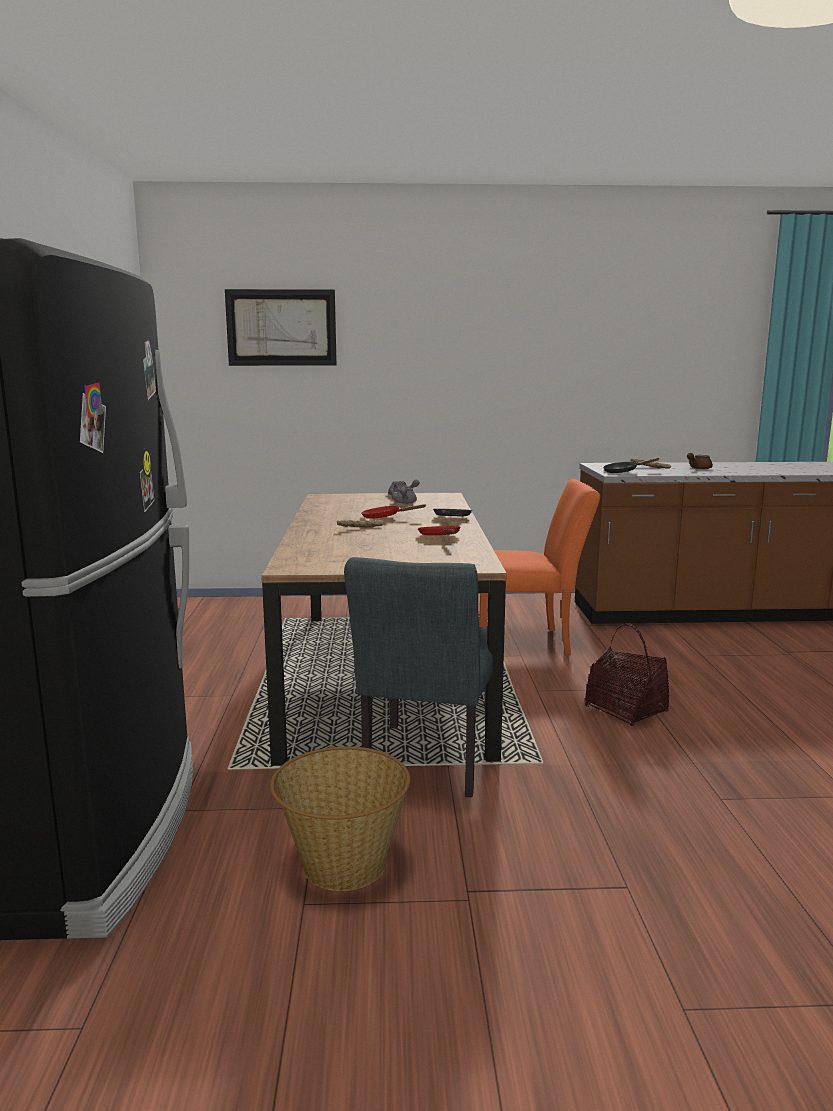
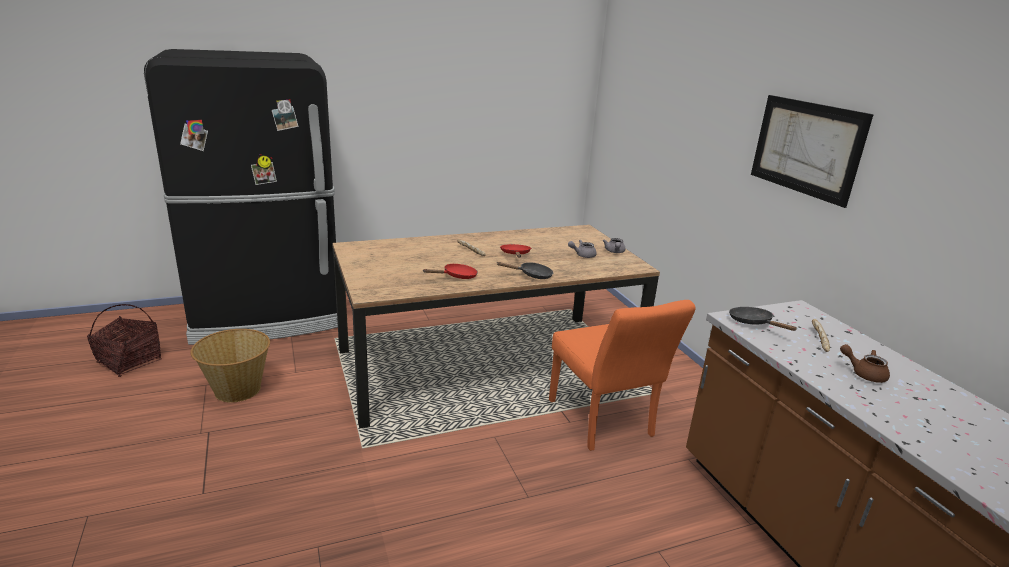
camera: 70 degrees right, 10 degrees up
(281, 328) = (654, 86): picture -> picture (806, 148)
(426, 765) = (350, 400): grey chair -> none
(626, 710) = (475, 490): basket -> basket (129, 361)

